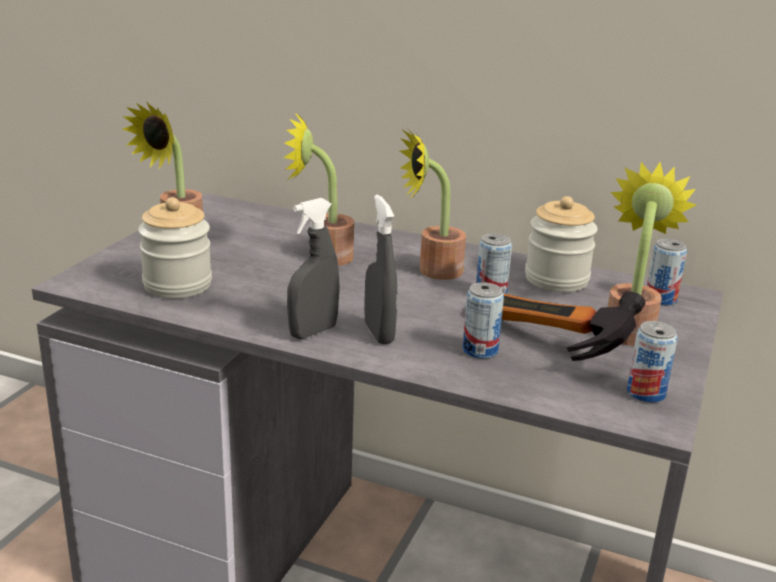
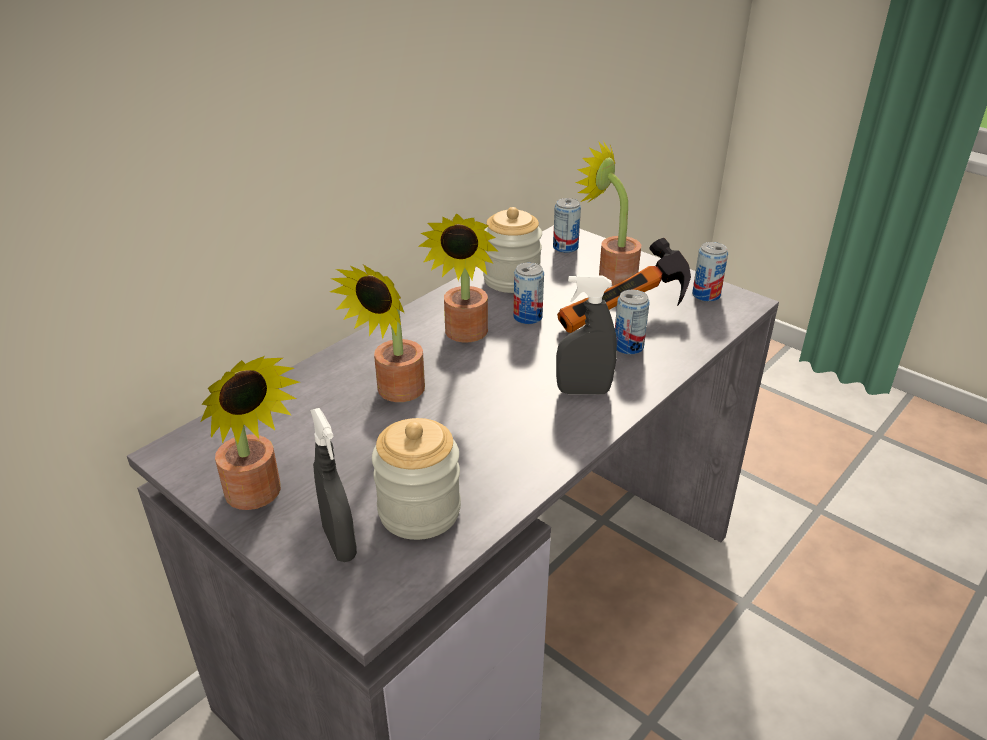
camera: 70 degrees left, 10 degrees up
(313, 332) = (569, 429): grey spray bottle -> grey spray bottle (339, 543)

